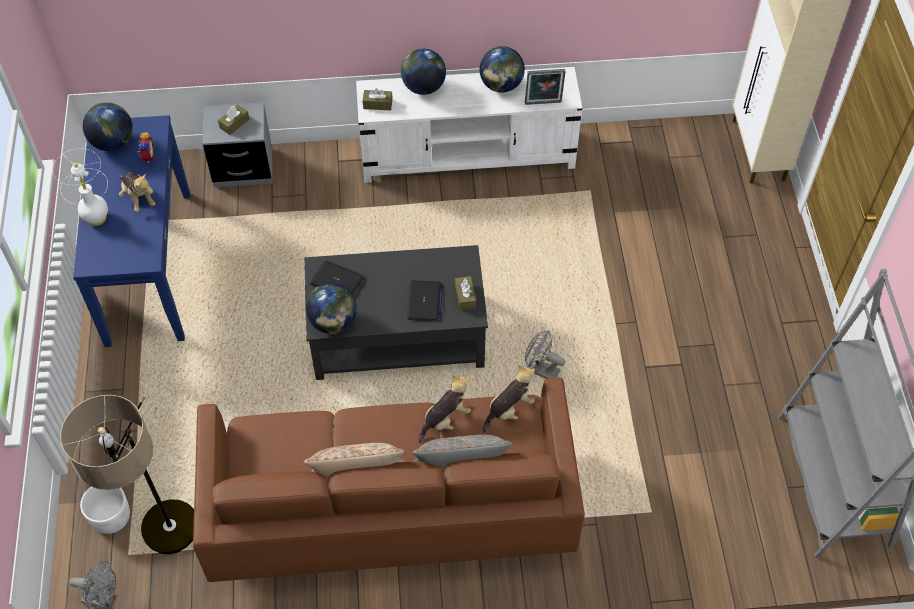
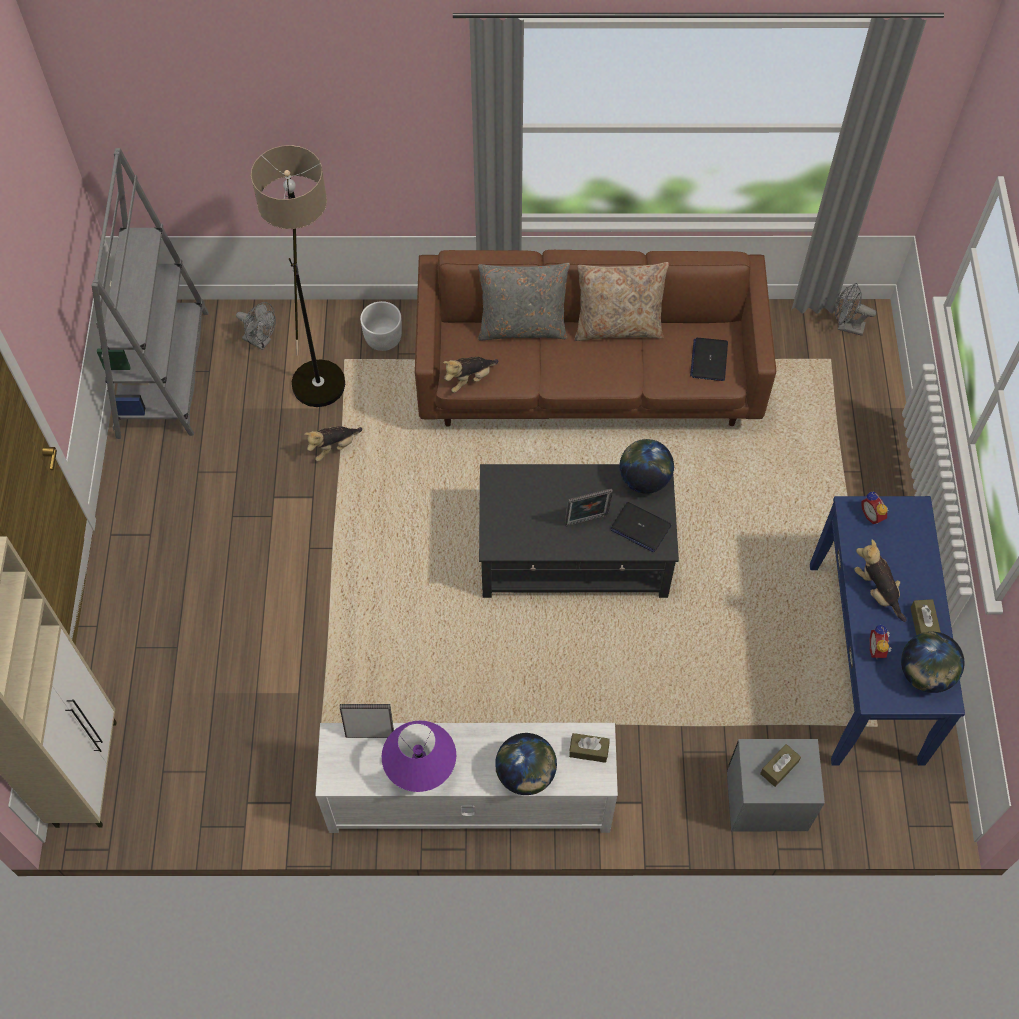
camera: 175 degrees left, 5 degrees up
(96, 218) = (921, 567): white table lamp -> none
(111, 518) = (853, 391): white planter -> white planter (383, 338)
(129, 257) = (873, 515): none -> alarm clock
(169, 549) = (793, 361): floor lamp -> floor lamp (320, 366)
(385, 282) = (587, 522): none -> picture frame
(424, 302) = (545, 495): laptop -> laptop (709, 360)
(445, 419) = (533, 375): plush toy -> plush toy (334, 447)
(465, 296) = (500, 498): brown tissue box -> brown tissue box (923, 623)
(501, 85) = (421, 769): globe -> purple table lamp
(541, 370) = (423, 501): grey fan -> grey fan (261, 341)

